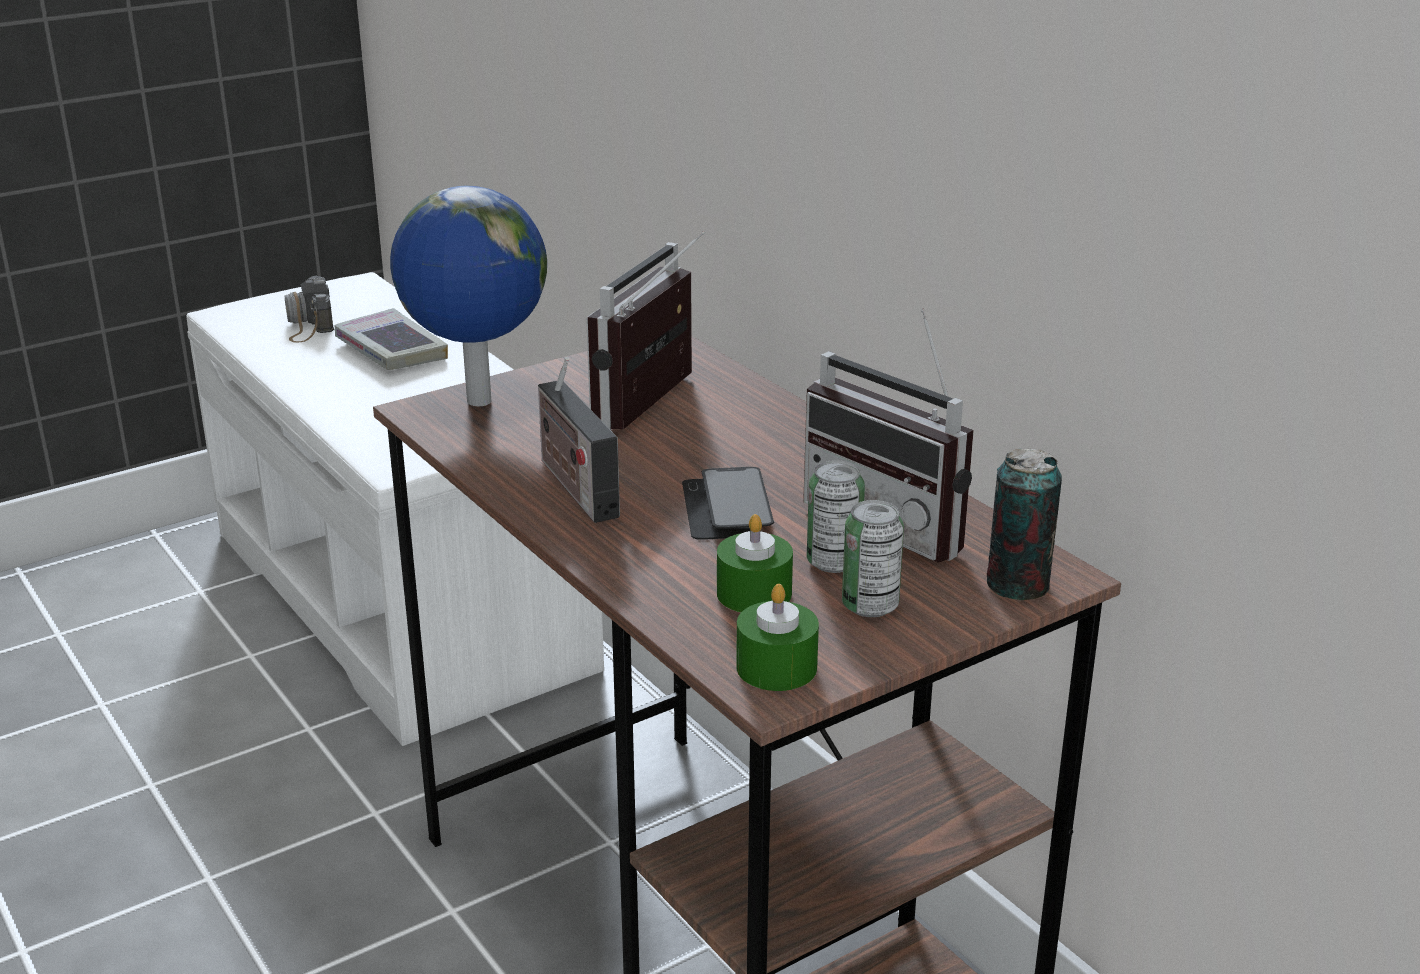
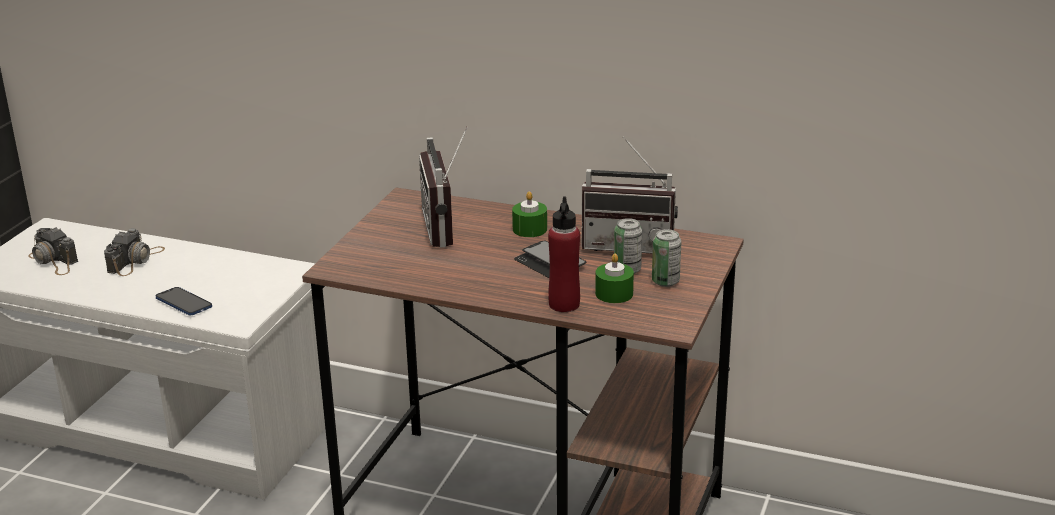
camera: 35 degrees left, 0 degrees up
(367, 420) = (184, 303): none -> phone
(391, 350) = (136, 260): book -> camera
(477, 402) = (355, 256): globe -> none
(574, 485) = (467, 277): radio -> none
(649, 580) = (564, 304): none -> red bottle
(776, 667) = (663, 317): green candle -> green candle (529, 229)
(1017, 585) = (709, 253): can -> none

